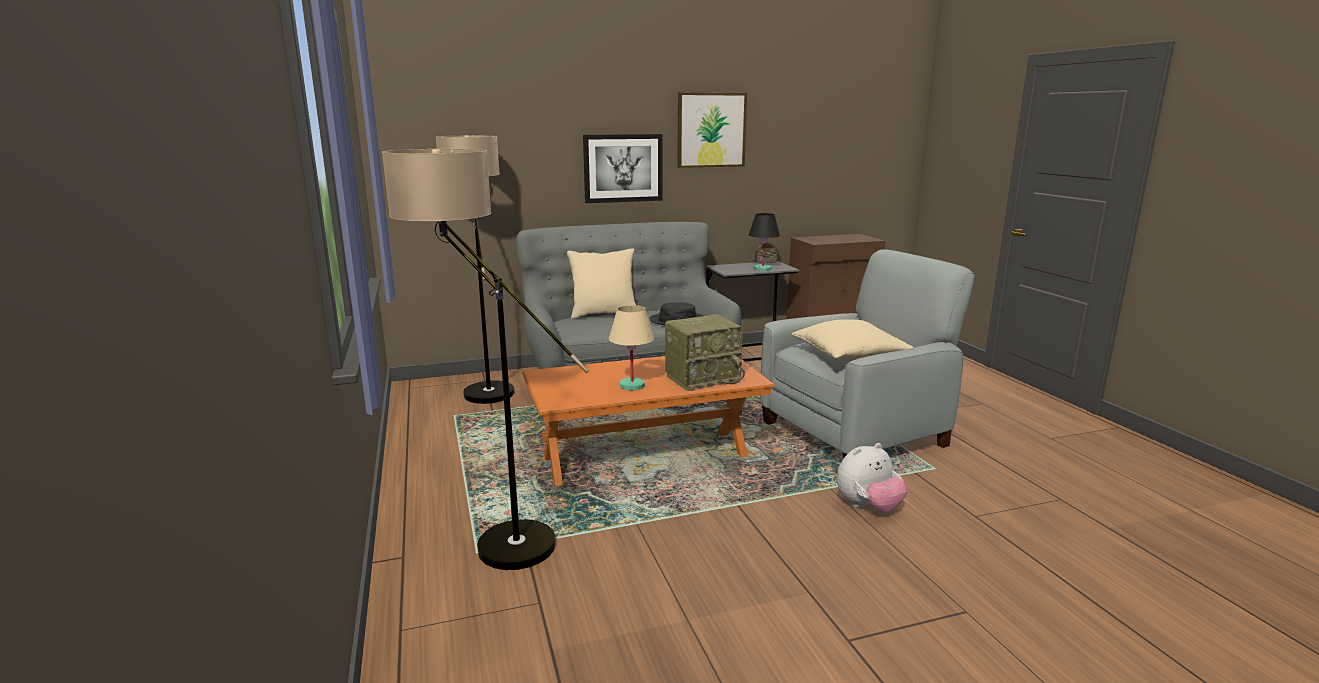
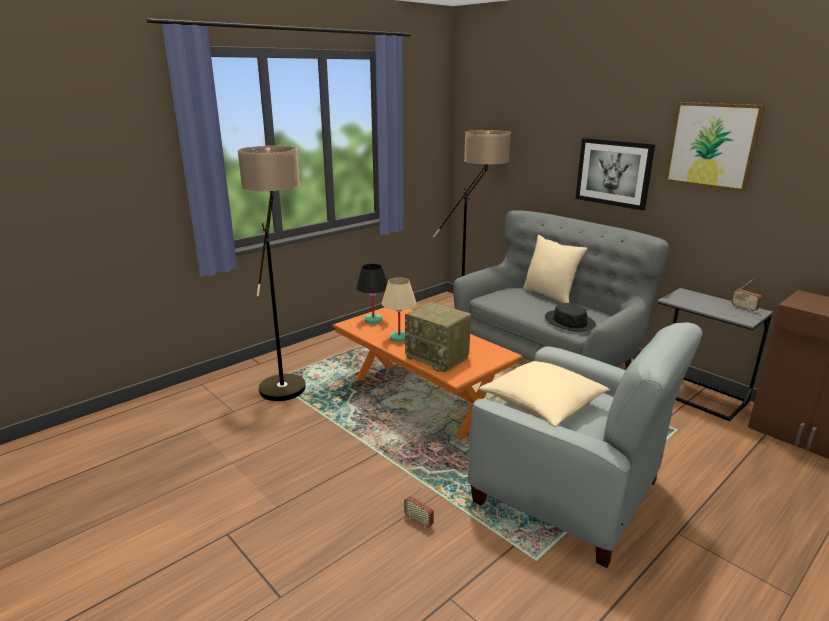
camera: 65 degrees right, 5 degrees up
(762, 269) = (715, 310): black table lamp -> black table lamp (373, 320)
(868, 507) = (419, 521): plush toy -> radio

